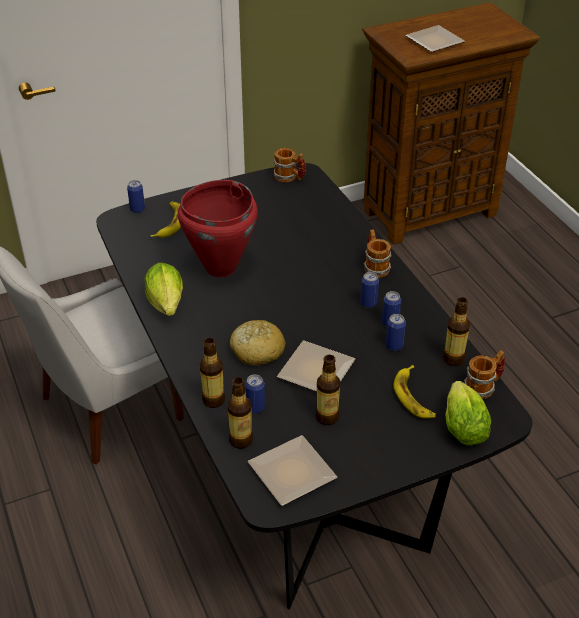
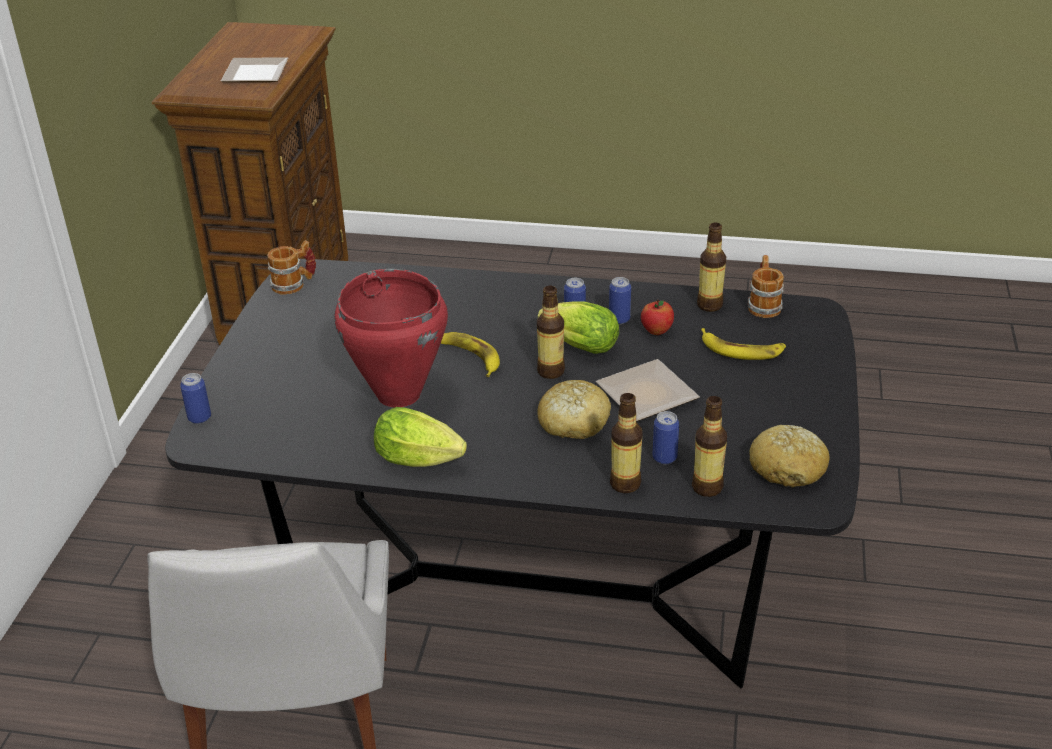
camera: 55 degrees left, 5 degrees down
(170, 223) = (263, 402): banana -> banana (469, 357)
(295, 473) = (788, 468): plate -> bread
(327, 417) = (723, 415): bottle -> bottle (551, 371)
(375, 266) = (520, 292): mug -> none
(394, 346) = (656, 331): can -> apple
(462, 425) = (805, 338): lettuce -> lettuce (576, 346)

